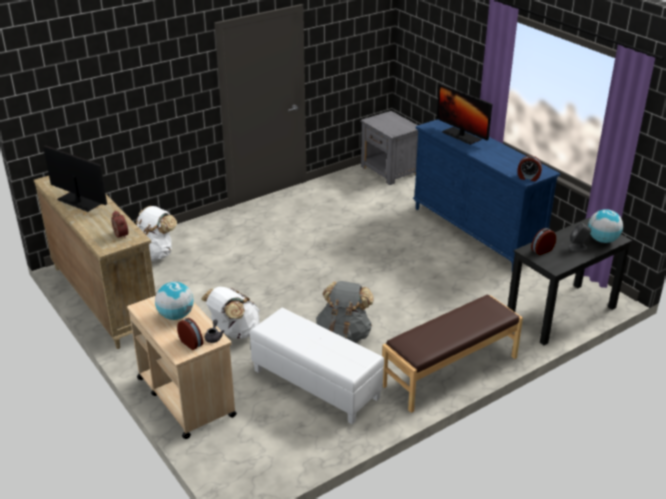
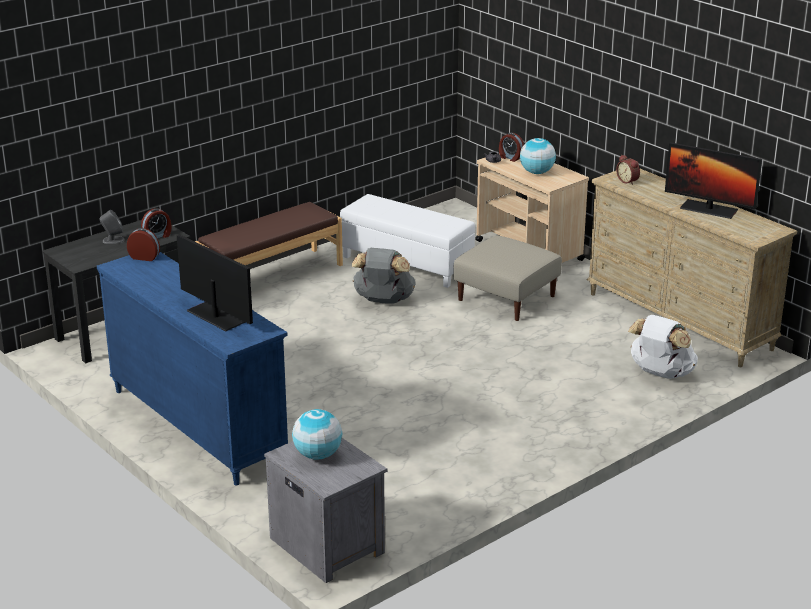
camera: 175 degrees right, 5 degrees down
(234, 332) = (507, 298): white backpack -> beige ottoman
(602, 240) = (78, 248): globe -> globe (318, 455)

